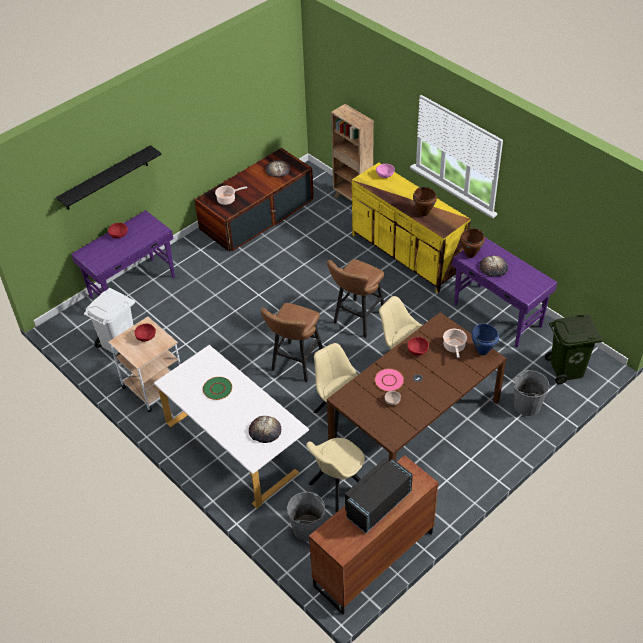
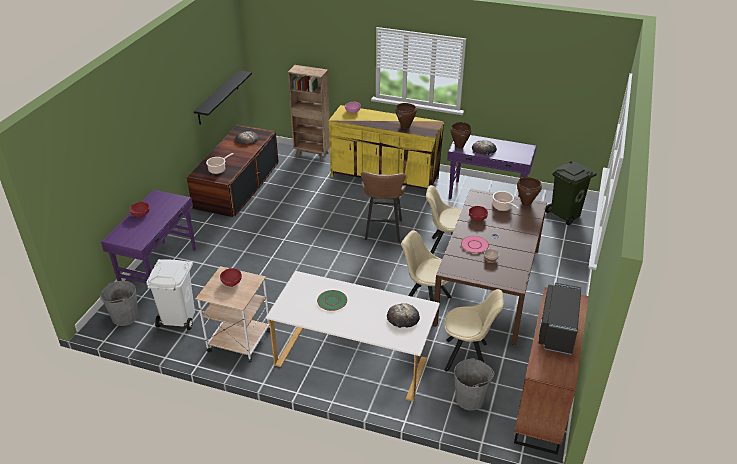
camera: 30 degrees left, 10 degrees down
(106, 178) = (121, 155): black shelf -> black shelf (218, 97)
(295, 366) = (357, 280): brown stool -> none
(337, 487) = (468, 357): beige chair -> beige chair turned 105 degrees counterclockwise
(482, 351) = (526, 203): blue cooking pot -> brown cooking pot
(527, 405) = (559, 246): grey bucket -> grey bucket (125, 317)

